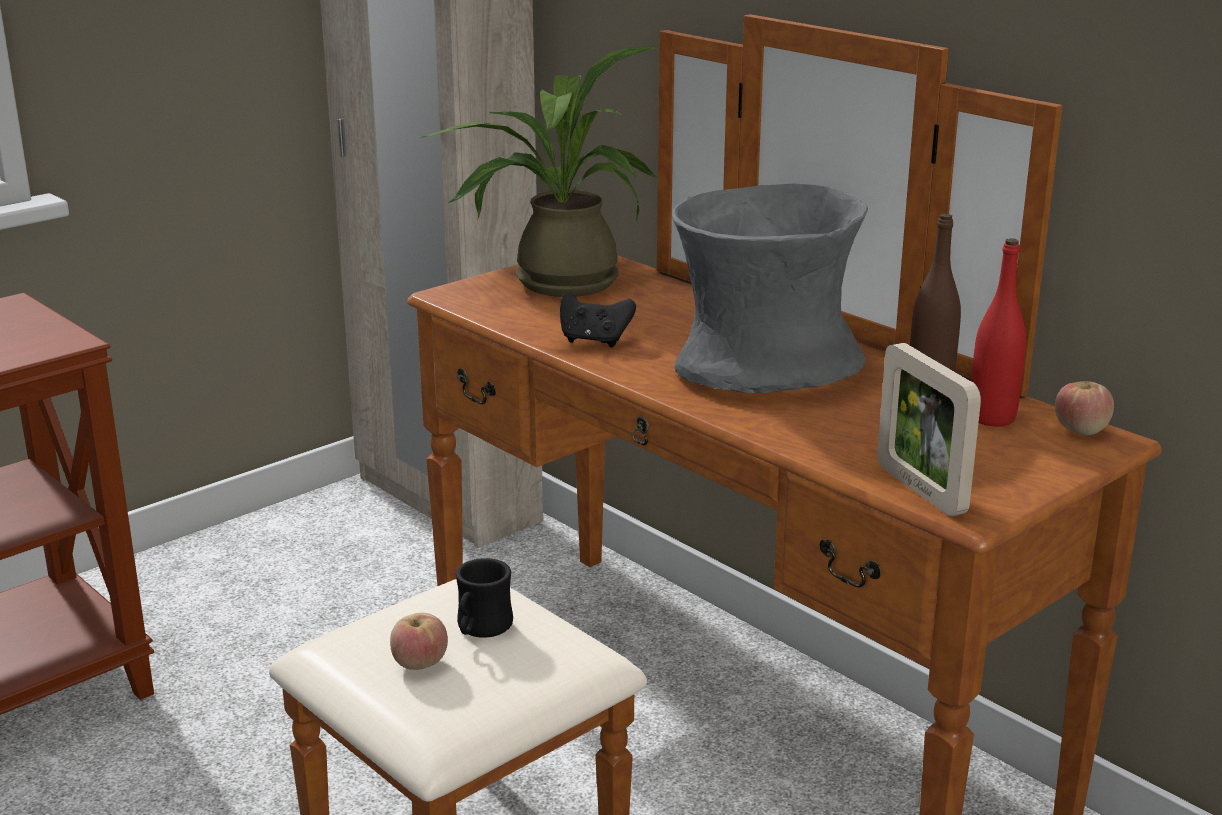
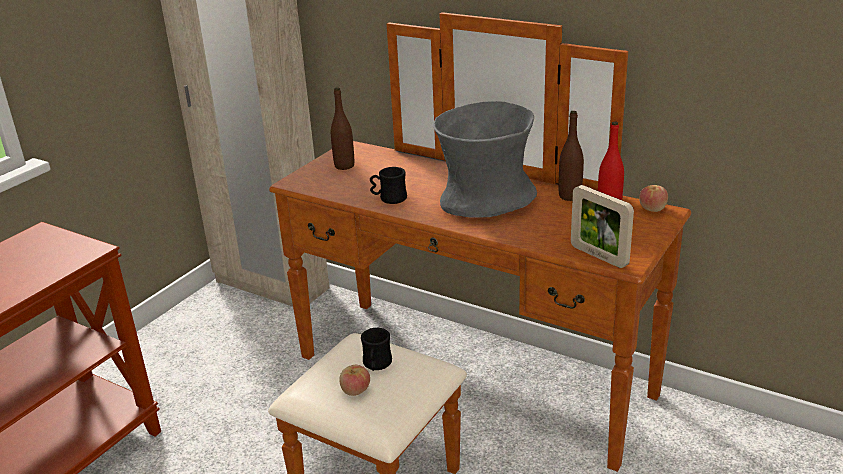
camera: 15 degrees left, 5 degrees up
(553, 282) = (344, 166): potted plant -> brown bottle
(594, 341) = (389, 199): black game controller -> black mug

